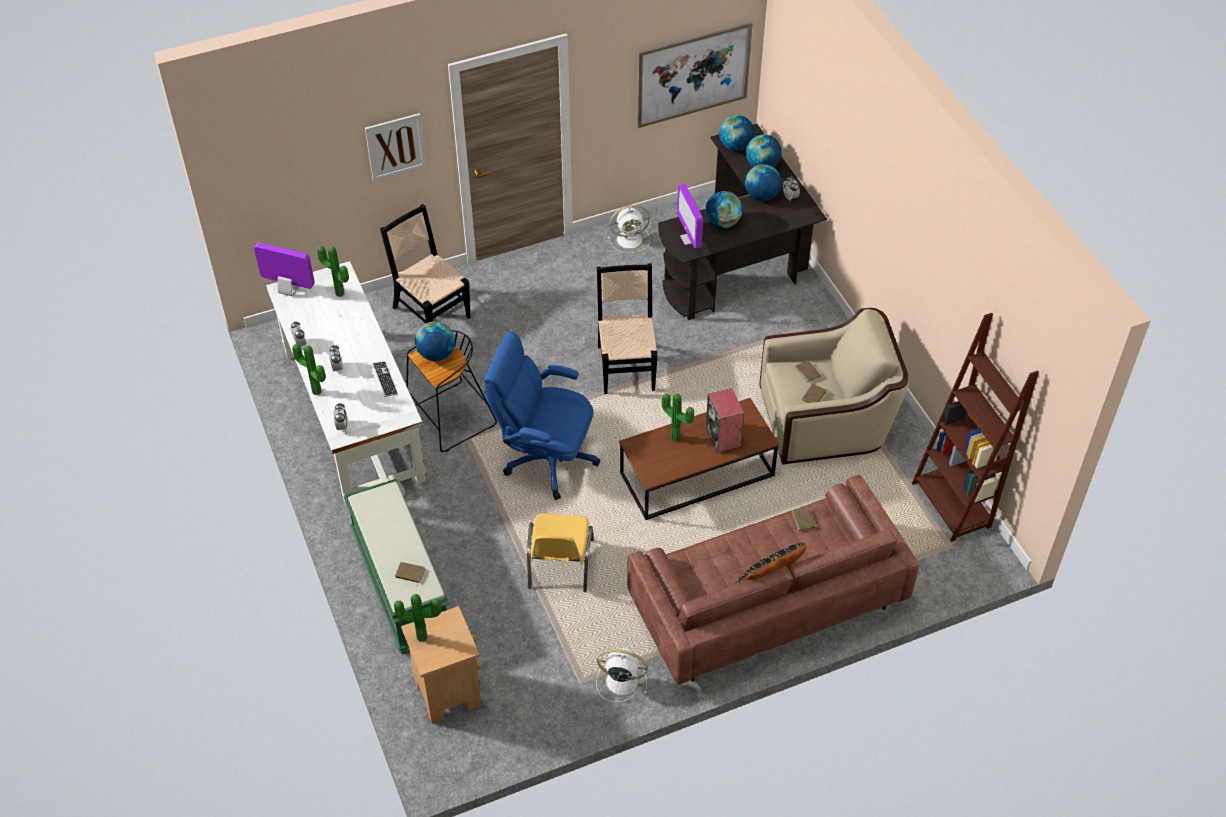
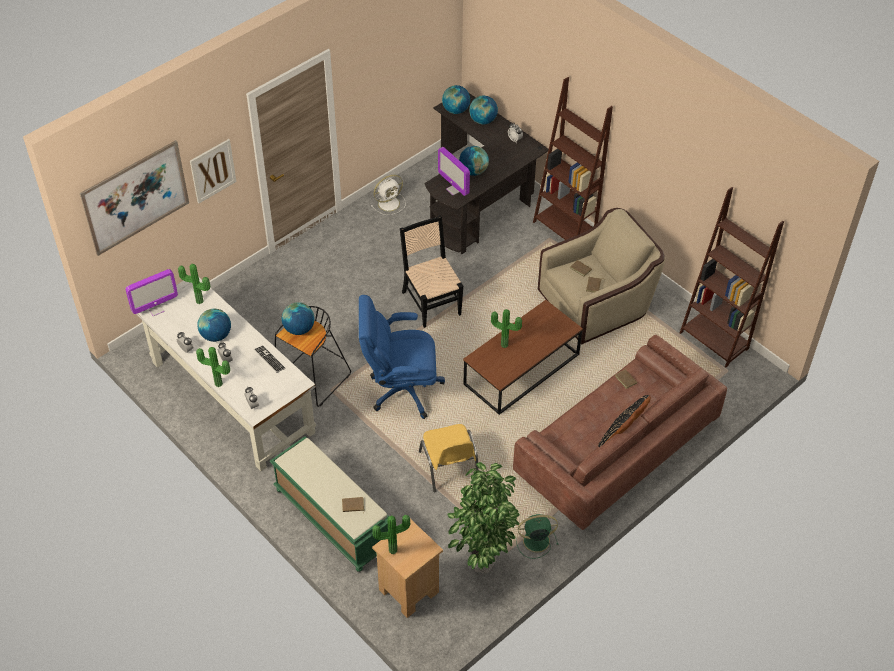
camera: 20 degrees left, 0 degrees up
(288, 290) = (156, 309): monitor -> monitor turned 150 degrees clockwise
(431, 312) = (258, 299): chair -> none
(545, 693) = (483, 567): none -> potted plant
(620, 681) = (535, 541): white fan -> green fan
(693, 75) = (417, 61): picture -> picture (136, 197)
(723, 437) = (540, 335): speaker -> none
(761, 196) = (493, 144): globe -> globe (216, 335)
(826, 321) = (564, 229): none -> brown bookcase

